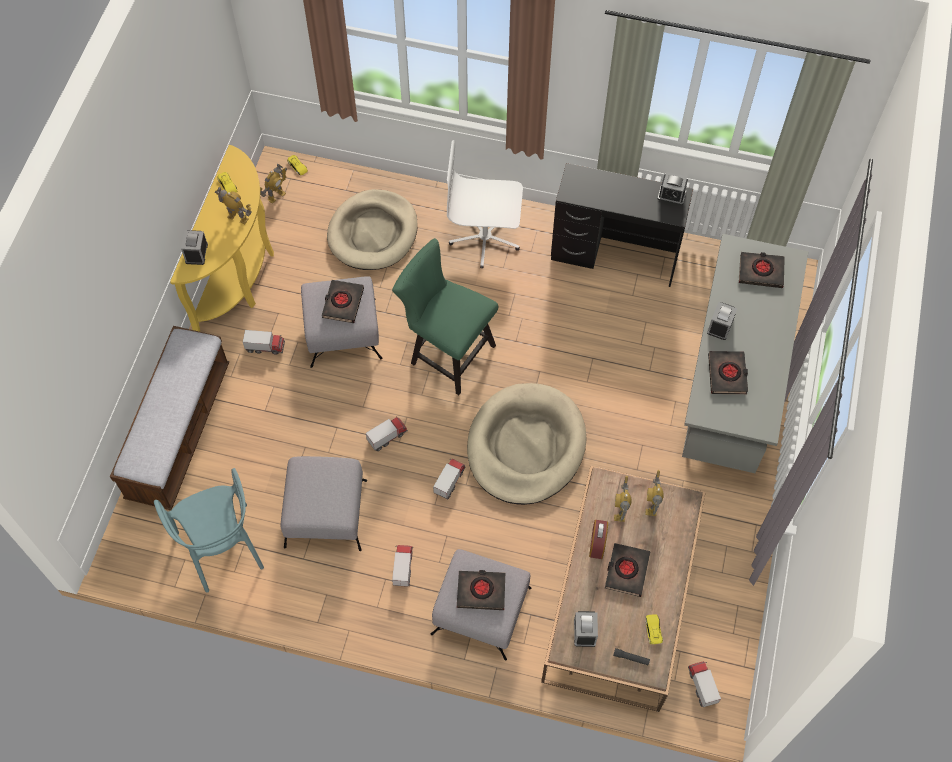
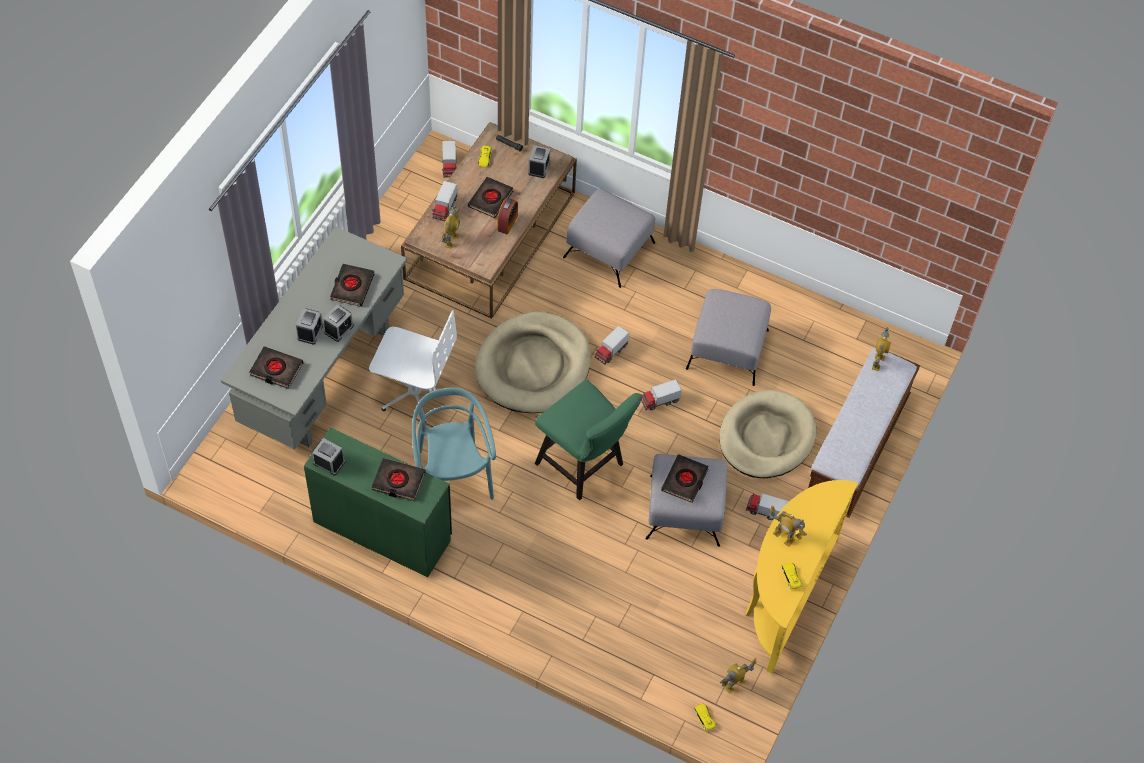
camera: 170 degrees left, 5 degrees down
(196, 253) = (829, 507): alarm clock -> alarm clock (310, 332)
(222, 547) = (823, 341): turquoise chair -> turquoise chair (452, 476)
(373, 233) = (633, 614): beige dog bed -> beige dog bed (766, 437)
(403, 568) = (667, 293): toy truck -> toy truck (444, 208)
(481, 591) = (612, 217): black book -> black book (398, 482)
(485, 238) = (513, 580): white office chair -> white office chair (414, 392)
(614, 257) = (382, 529): black desk -> green desk
(620, 511) = (479, 242): toy robot -> toy robot (877, 362)

